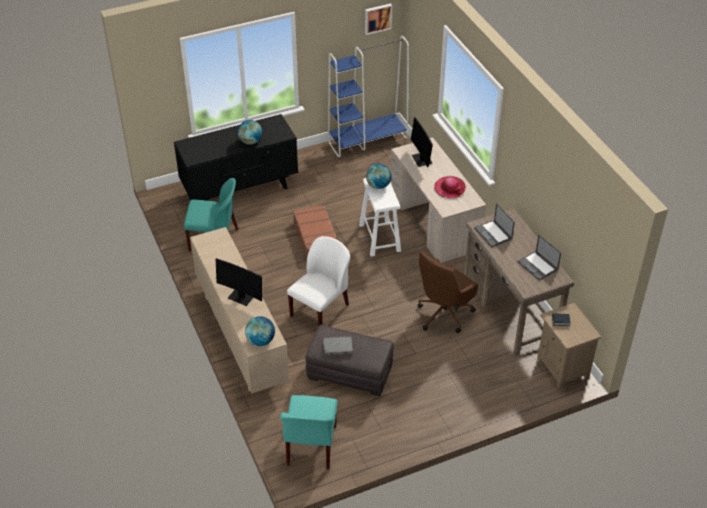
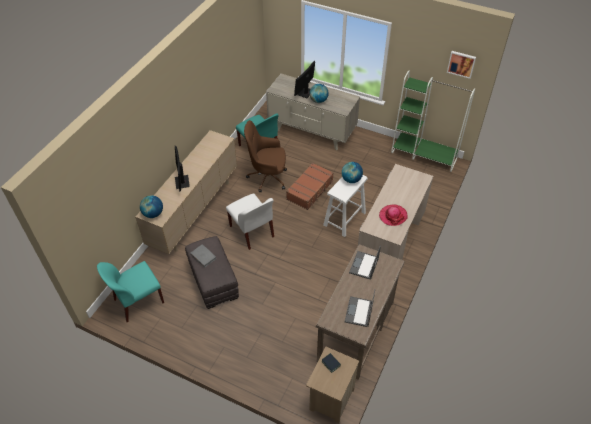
camera: 50 degrees right, 5 degrees up
(239, 188) = (312, 131): black dresser -> beige dresser
(320, 310) = (252, 232): white chair -> white chair turned 60 degrees clockwise
(368, 141) = (424, 156): blue clothes rack -> green clothes rack
(422, 160) = (403, 184): monitor -> monitor (305, 93)
(444, 314) = (312, 296): brown office chair -> brown office chair (267, 179)

